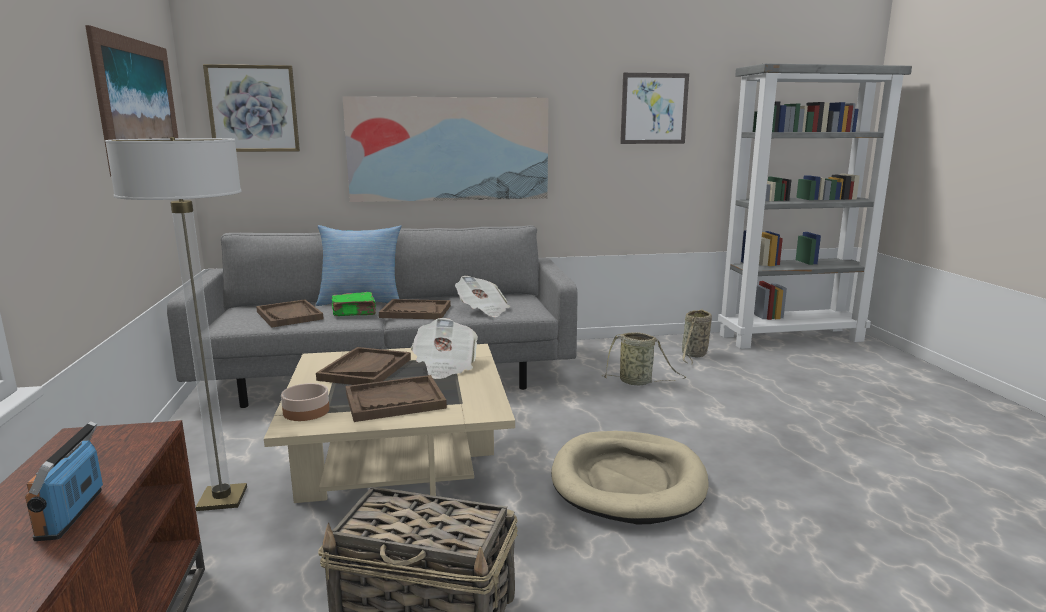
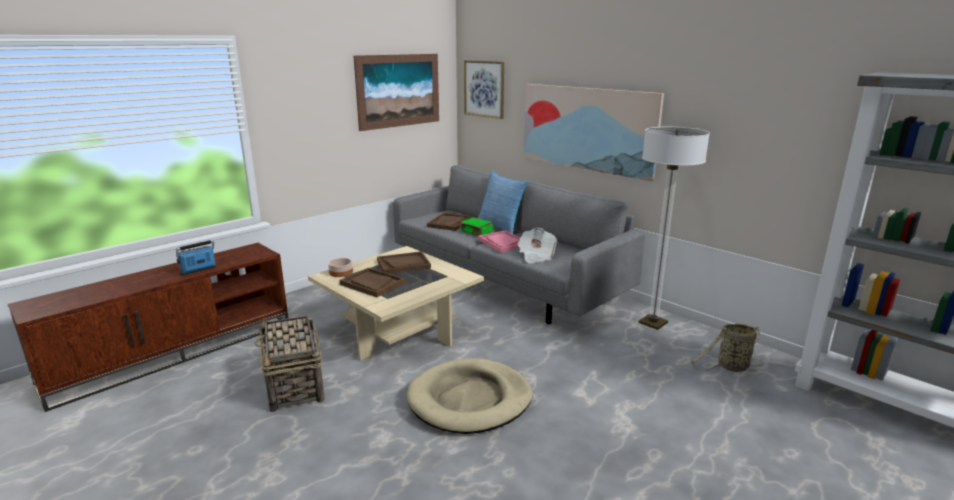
camera: 55 degrees right, 5 degrees up
(222, 499) = (338, 303): floor lamp -> floor lamp (653, 323)
(415, 311) = (502, 243): brown tray -> pink tray
(445, 366) = (432, 278): newspaper -> none
(638, 382) = (628, 359): basket -> none
(654, 108) = (768, 111): picture -> none

